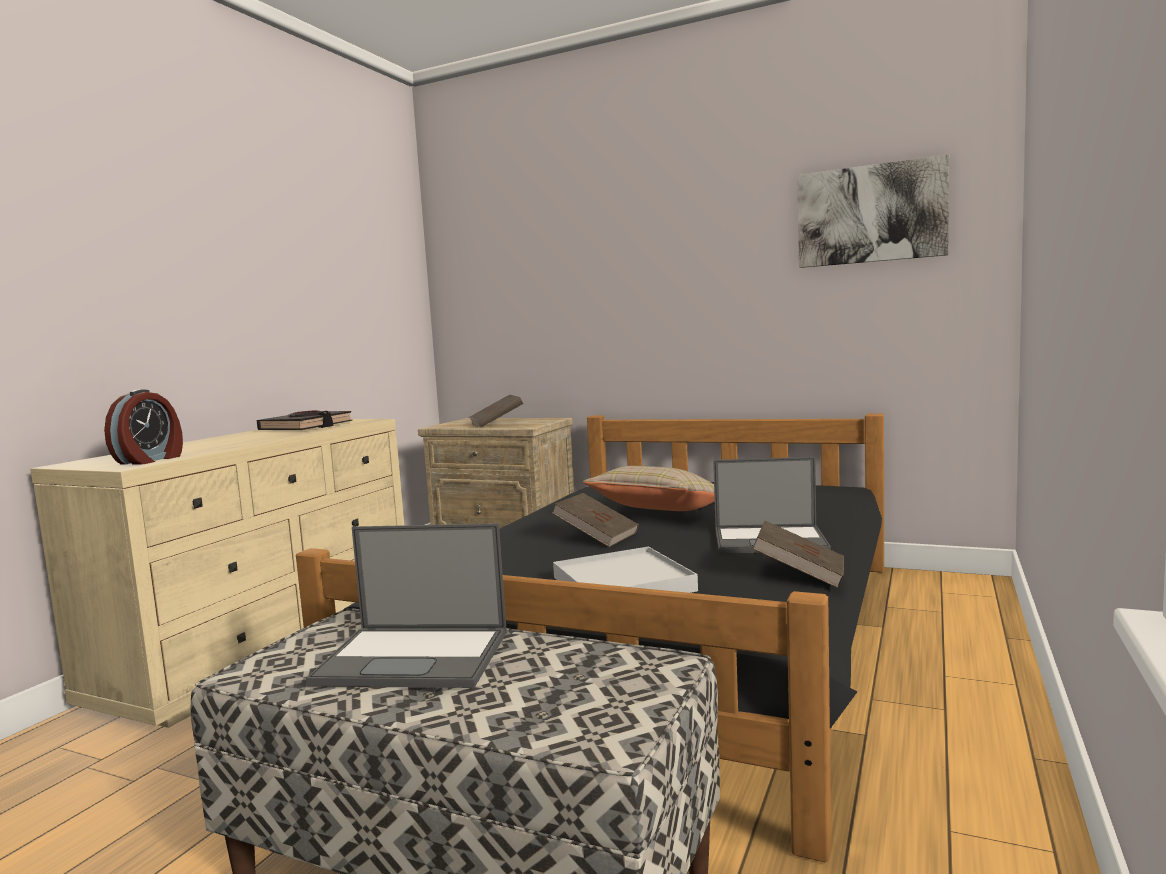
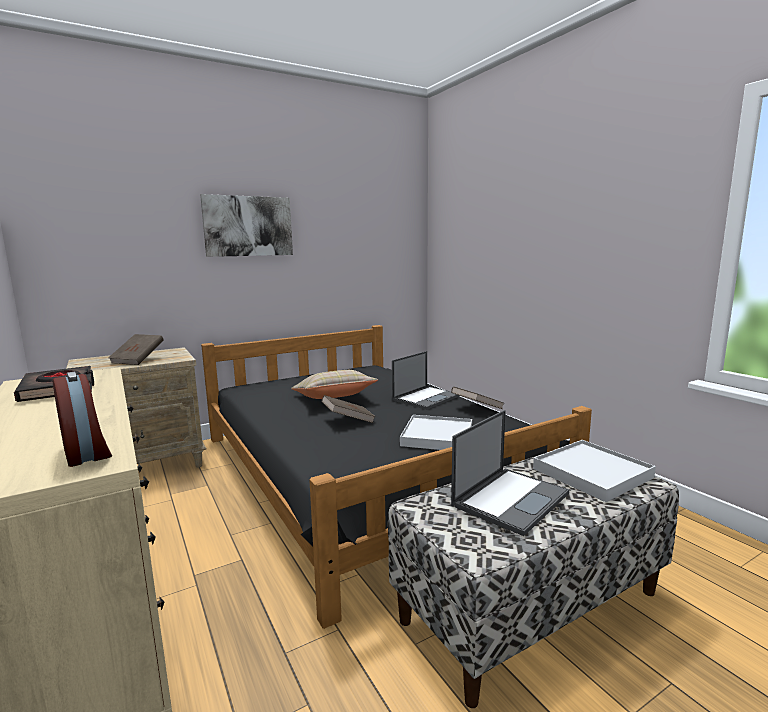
camera: 55 degrees left, 5 degrees up
(584, 690) = (592, 473): none -> white tray
(871, 214) = (370, 217): picture -> picture (248, 226)

